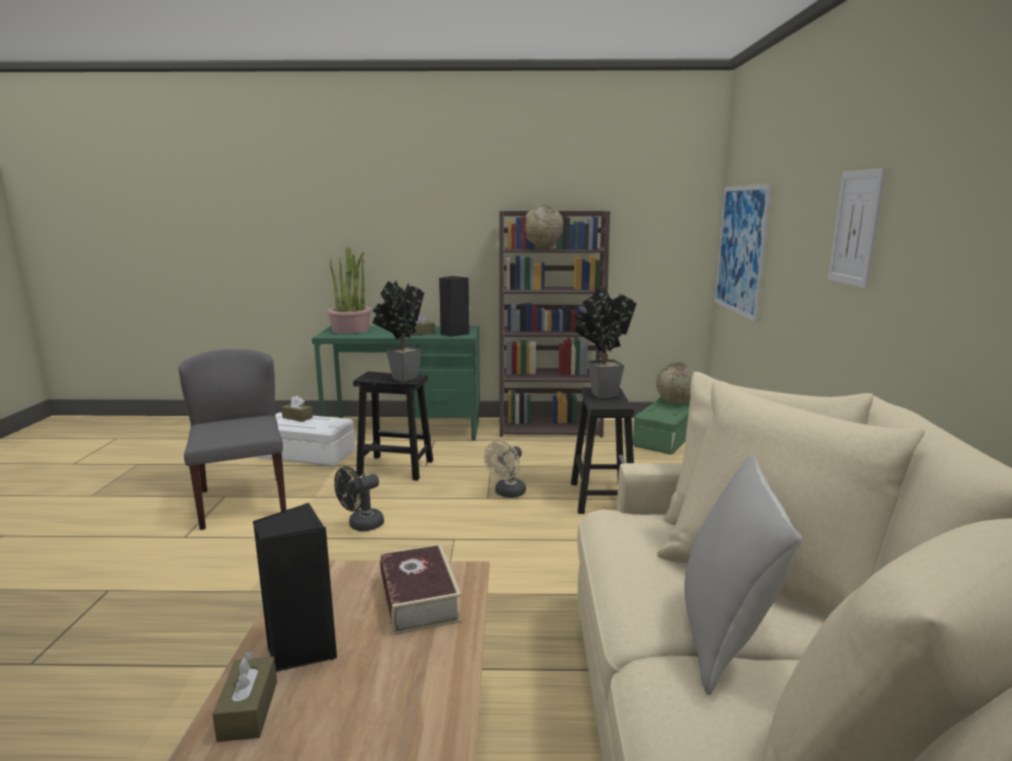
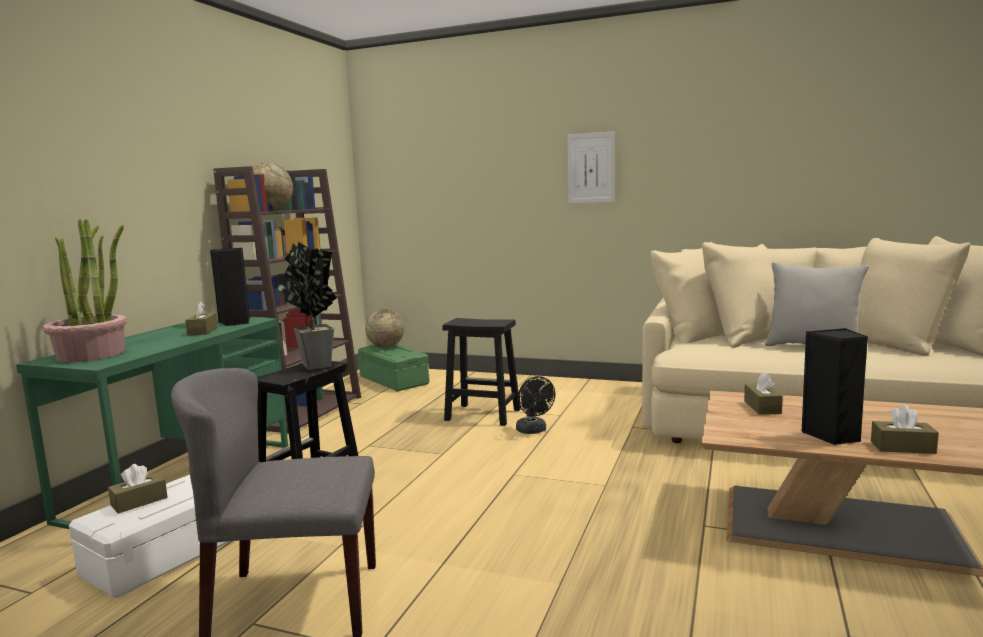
camera: 70 degrees left, 5 degrees down
(361, 526) = (450, 517): black fan -> black fan (533, 431)
(419, 599) = (762, 407): book -> brown tissue box
(507, 493) = (441, 445): beige fan -> none
(599, 394) = (468, 322): potted plant -> none
(740, 250) = (415, 201): picture -> none

